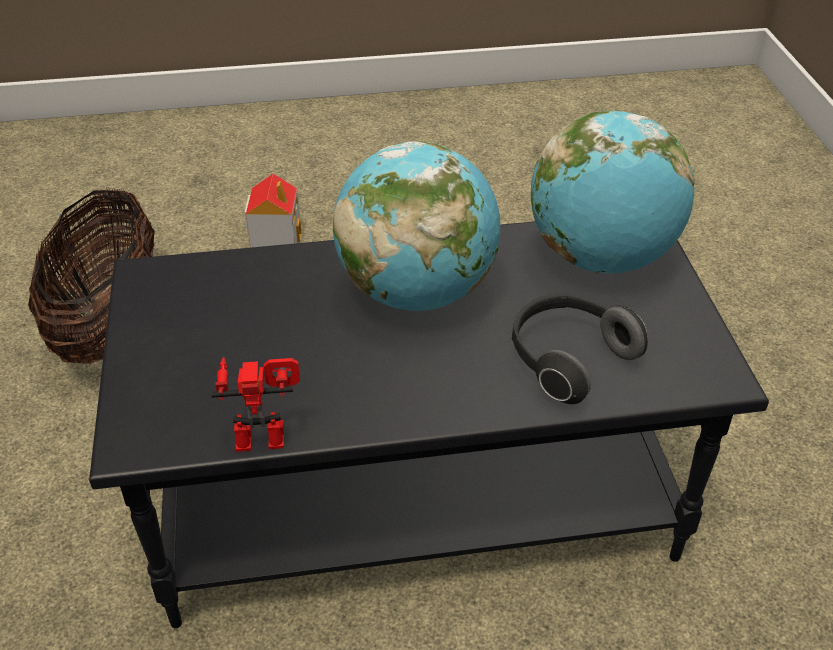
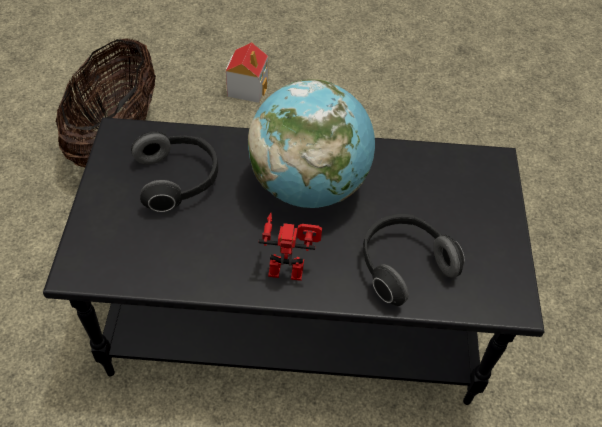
camera: 10 degrees right, 10 degrees up
(242, 314) = (179, 180): none -> headphones
(264, 431) = (169, 280): toy robot -> toy robot (289, 265)
(601, 258) = (455, 183): globe -> none

